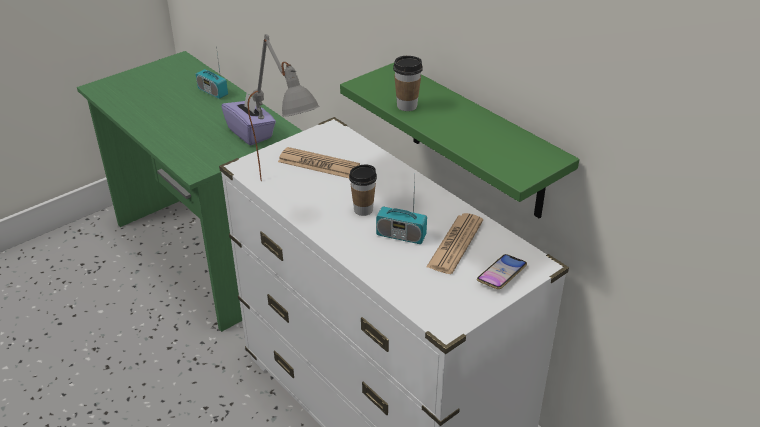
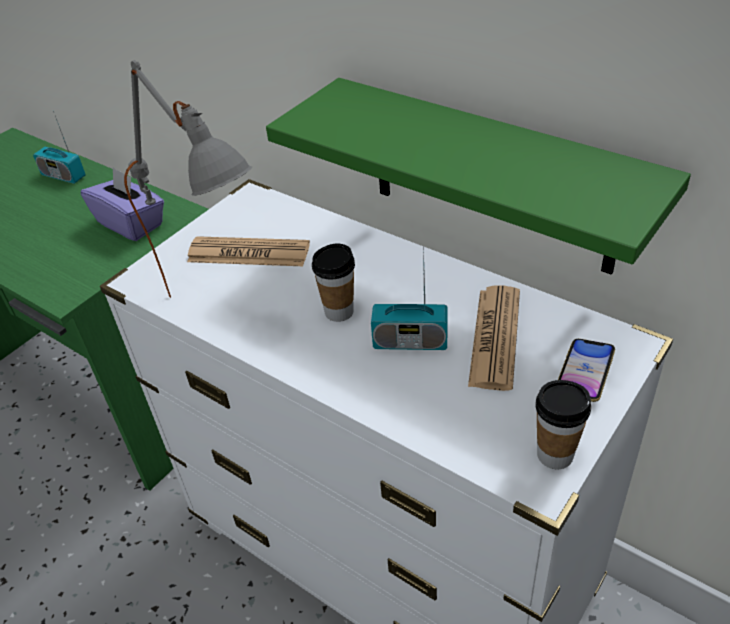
camera: 10 degrees left, 5 degrees up
(407, 106) = (384, 141): cup -> cup (555, 455)

